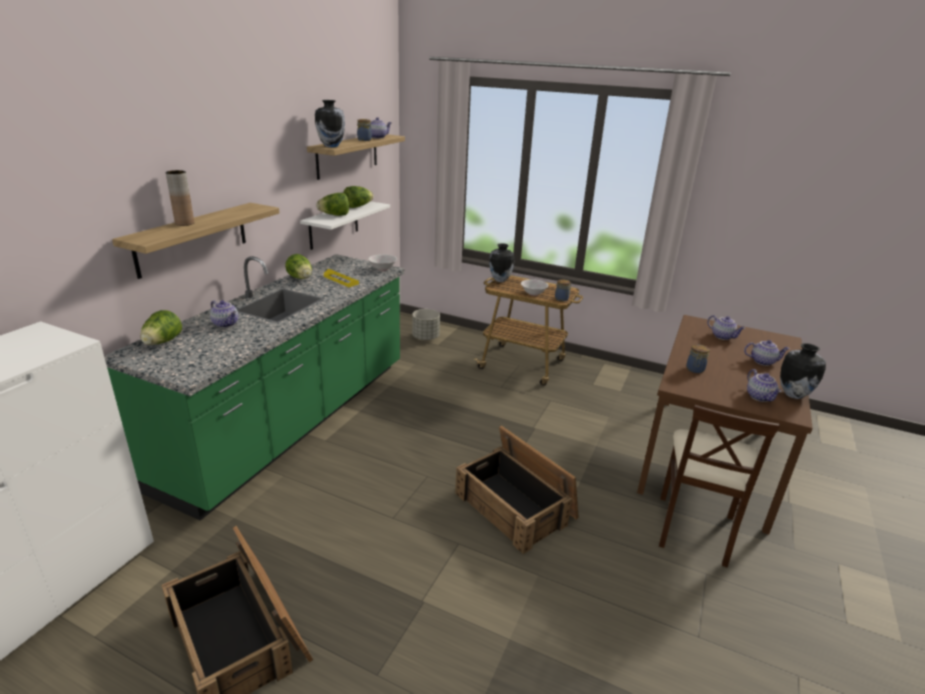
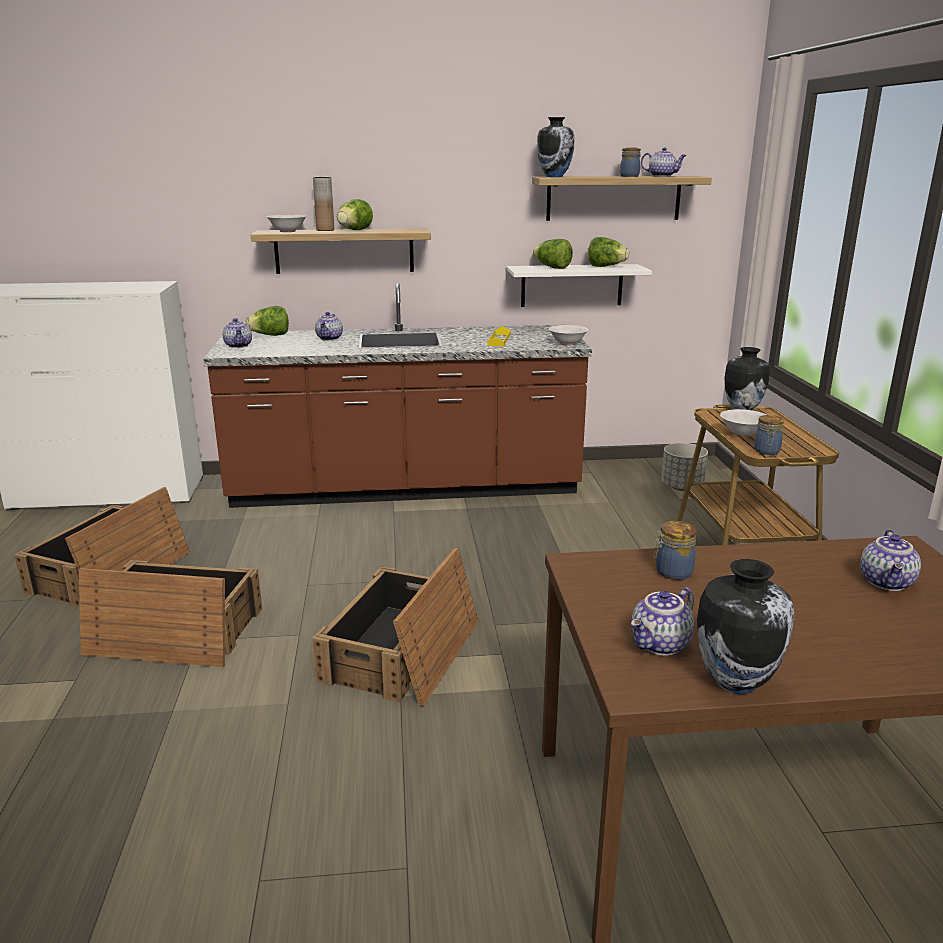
camera: 60 degrees right, 5 degrees down
(159, 233) = (287, 231): none -> white bowl
(293, 421) = (405, 487): green counter -> brown counter
(301, 278) = (473, 331): lettuce -> lettuce (354, 230)
(397, 612) = (174, 632): none -> crate
(694, 529) = (511, 834): beige chair -> none
(762, 361) = (845, 636): teapot -> teapot (239, 346)

